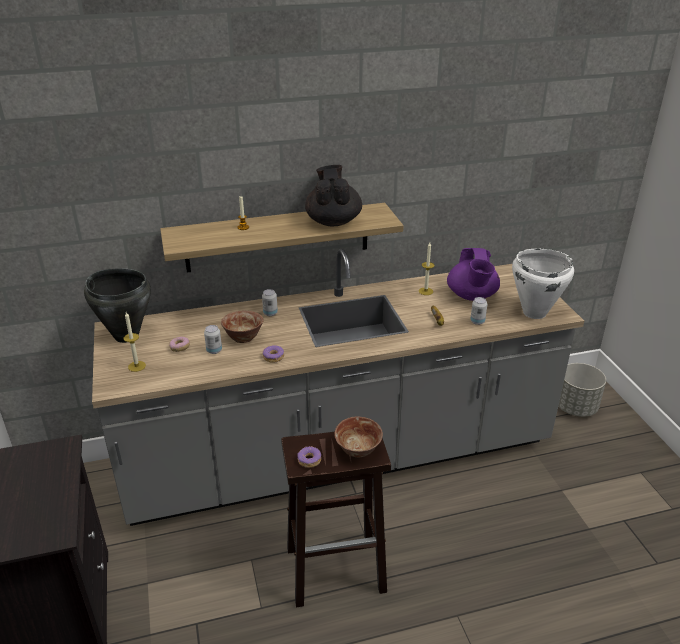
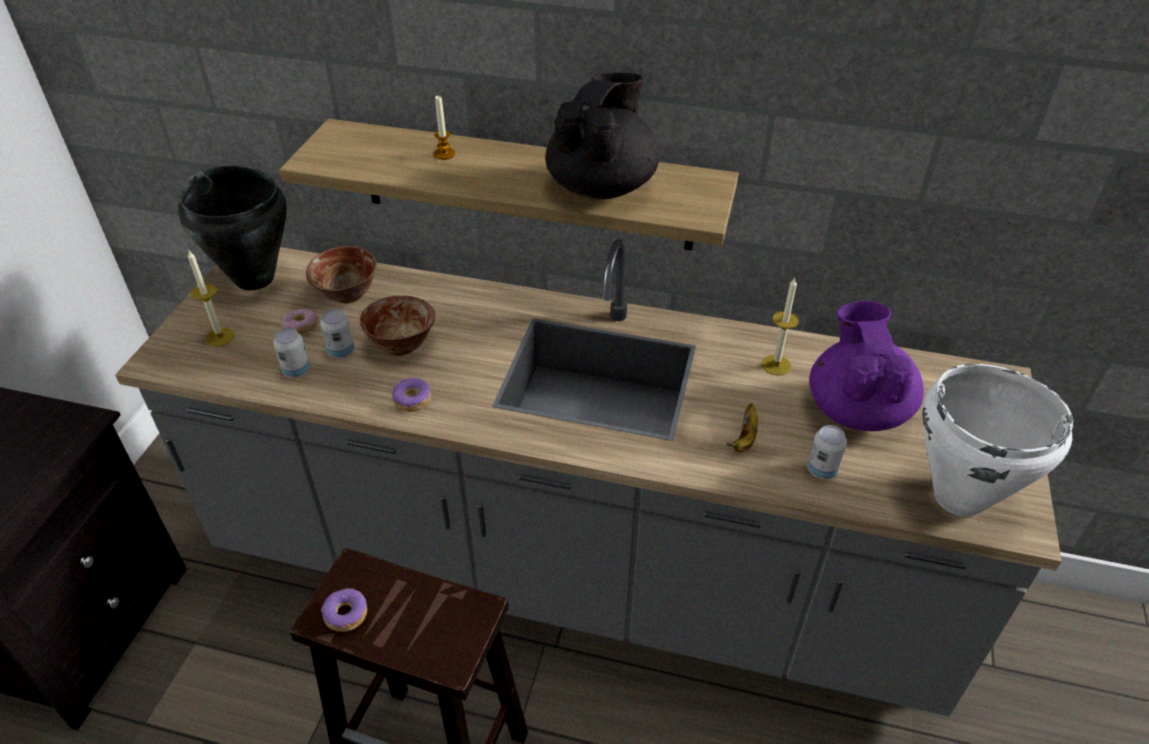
camera: 30 degrees right, 10 degrees up
(270, 313) = (480, 314): can -> can (296, 371)
(358, 450) = (434, 635): bowl -> bowl (348, 294)
(471, 296) = (857, 408): purple teapot -> purple teapot turned 150 degrees clockwise
(576, 407) = (1059, 669): grey planter -> none

